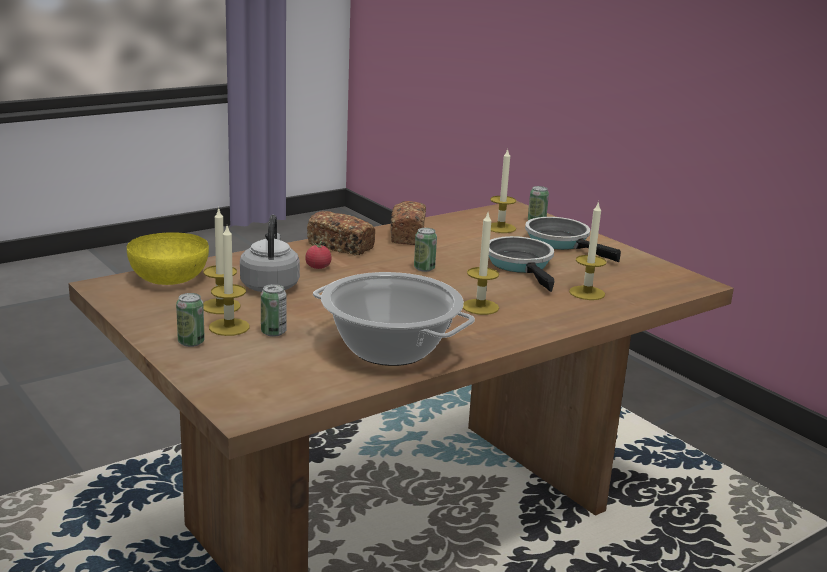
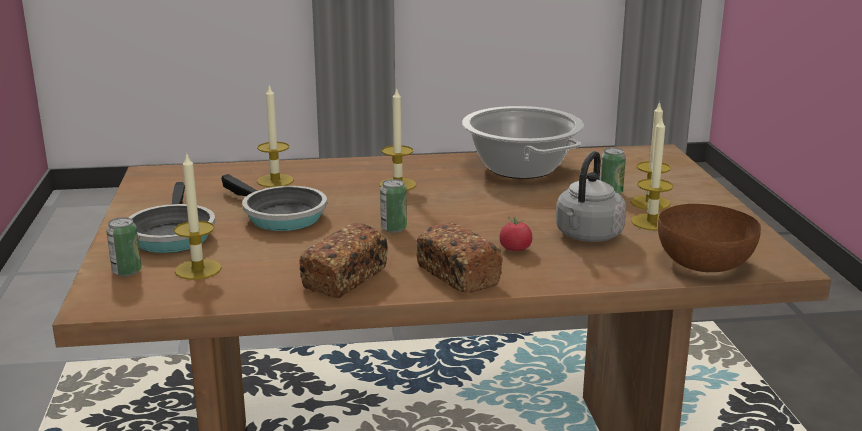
camera: 150 degrees left, 0 degrees up
(168, 279) = (705, 262): yellow bowl -> brown bowl
(191, 342) = (689, 196): can -> none
(521, 265) = (279, 216): frying pan -> frying pan turned 60 degrees counterclockwise

